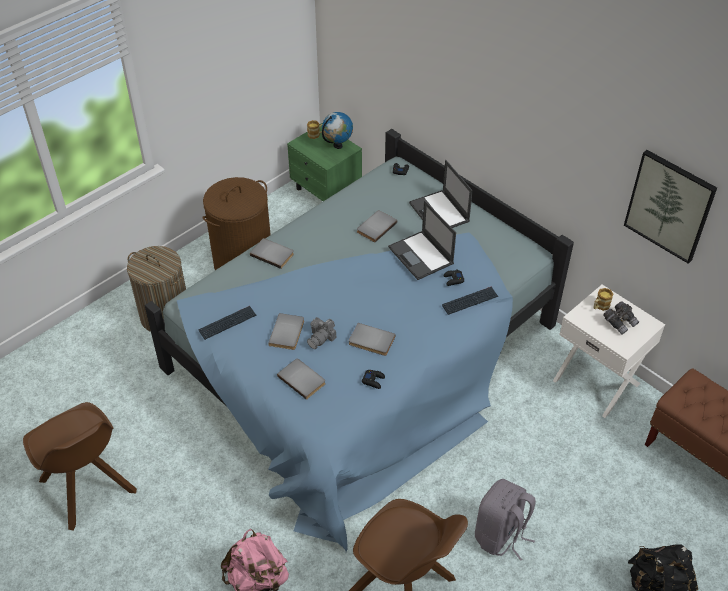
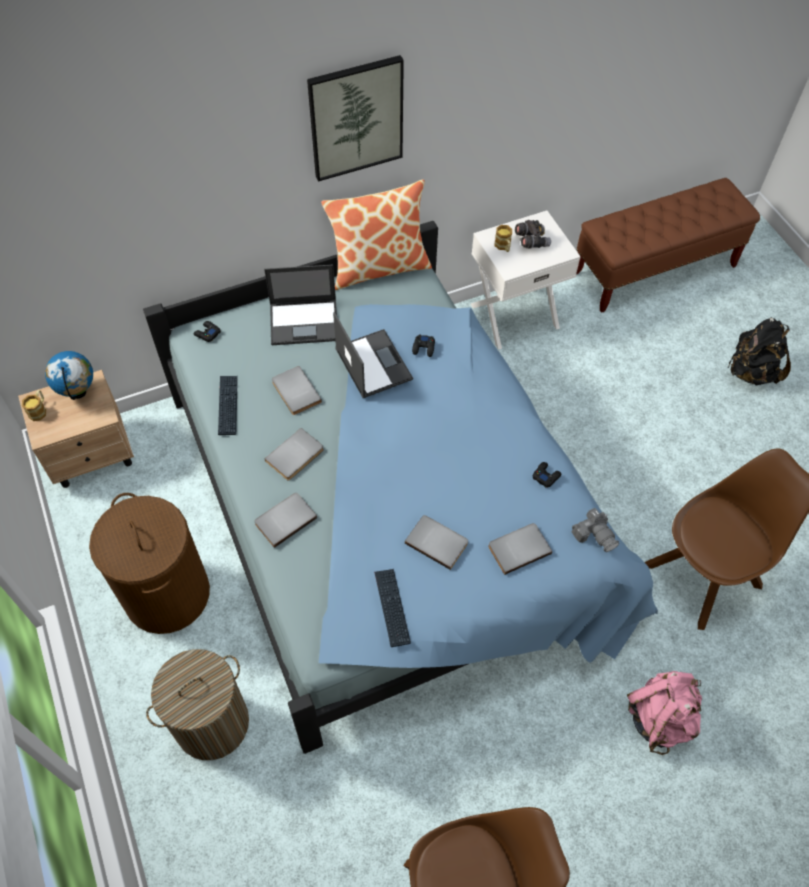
camera: 70 degrees left, 10 degrees up
(321, 338) = (460, 507): camera -> camera (595, 534)
(326, 191) = (93, 455): green nightstand -> beige nightstand
(371, 341) = (487, 458): grey book -> grey book (296, 456)
(421, 256) = (372, 363): laptop -> laptop turned 105 degrees counterclockwise
(470, 301) = (464, 345): keyboard -> keyboard (228, 405)
(501, 535) = (667, 467): grey backpack -> none
(518, 235) = (379, 267): none -> pillow
(669, 205) = (529, 96): picture -> picture (356, 118)

